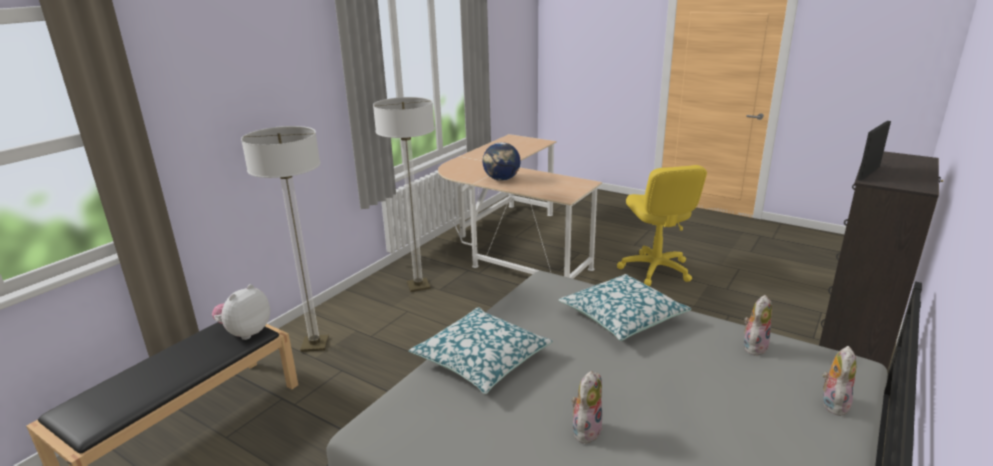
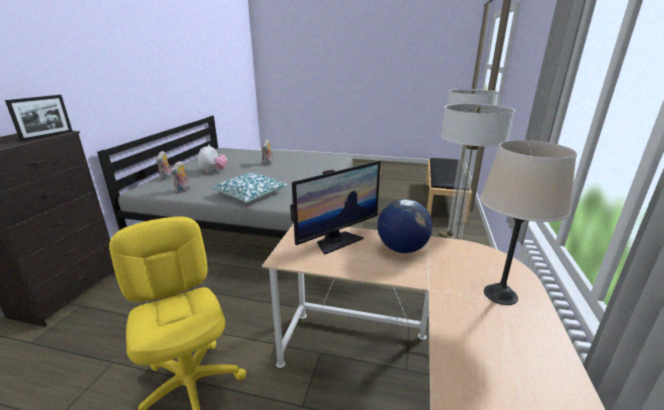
camera: 160 degrees right, 0 degrees up
(245, 332) = (443, 180): plush toy -> plush toy (213, 171)
(475, 160) = (500, 295): none -> beige table lamp
(482, 359) = (316, 173): pillow -> none
(544, 187) = (336, 241): none -> monitor

